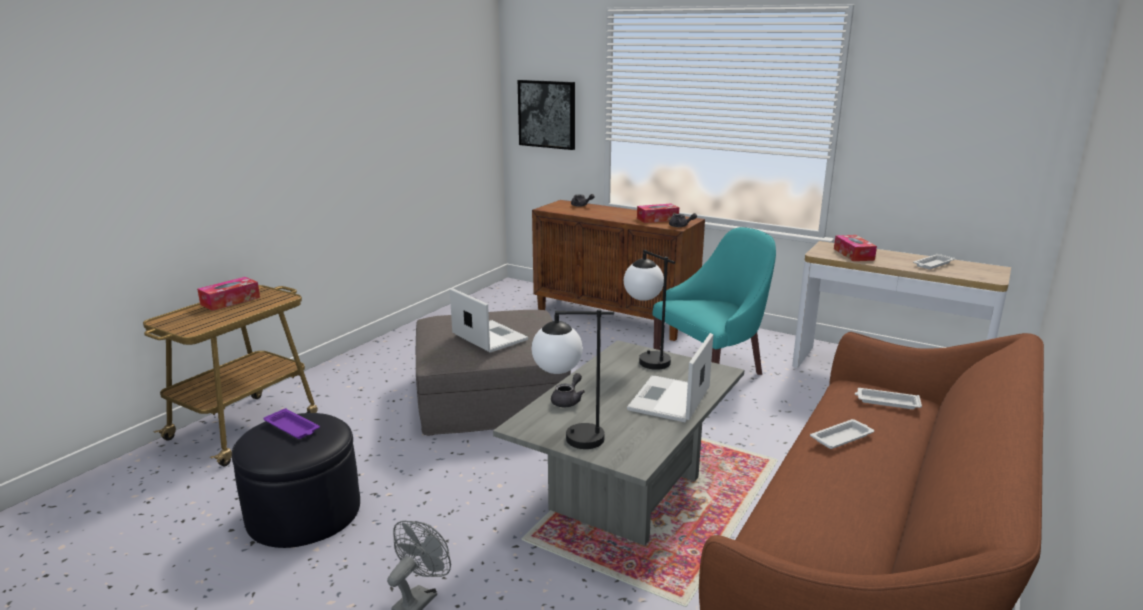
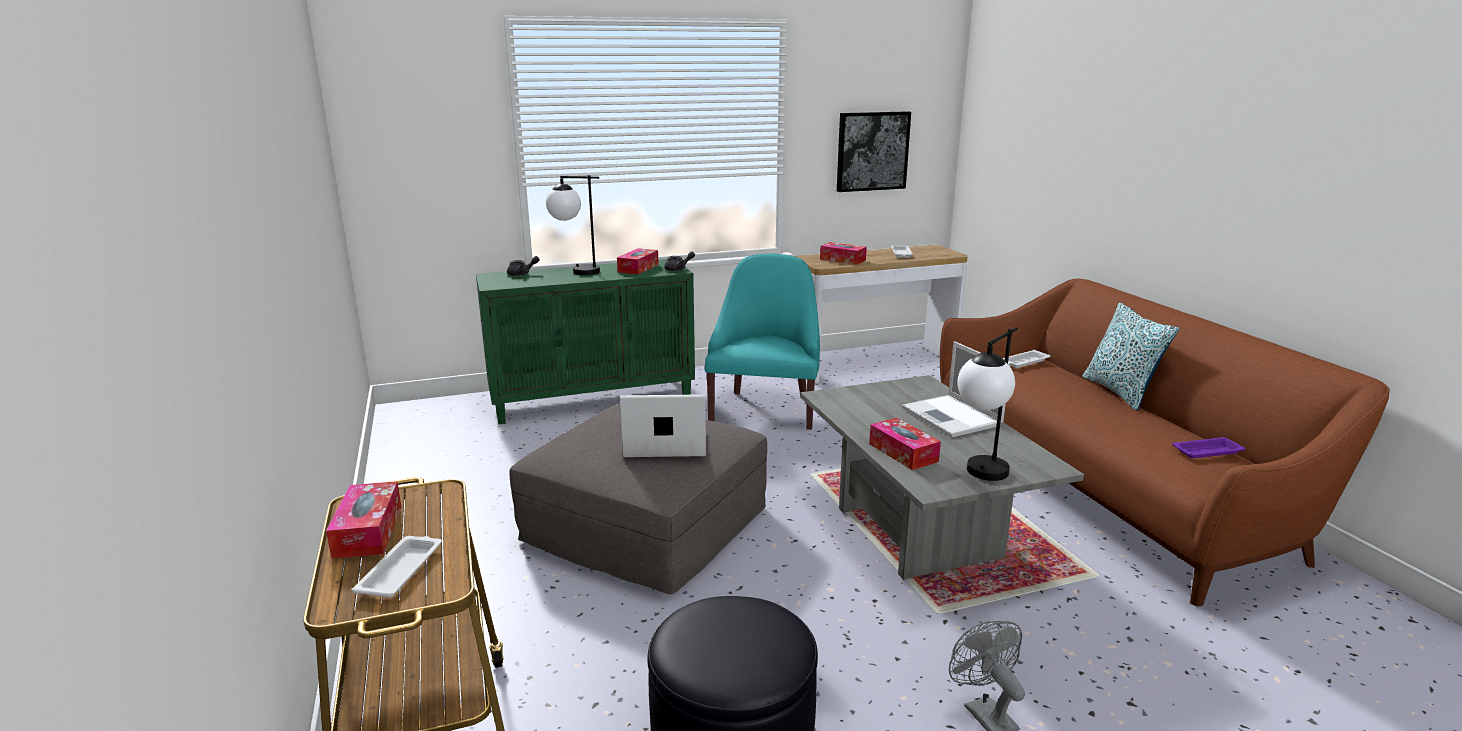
camera: 50 degrees left, 0 degrees up
(293, 428) = (716, 632): purple tray -> purple tray (1208, 451)
(547, 114) = (421, 162): picture -> picture (872, 151)
(568, 401) = (903, 452): grey teapot -> tissue box
(615, 317) = (593, 400): brown cabinet -> green cabinet
(646, 358) = (857, 395): table lamp -> table lamp (575, 271)
(842, 437) = (1063, 394): white tray -> white tray (401, 571)
(917, 466) = (1120, 392): none -> pillow

